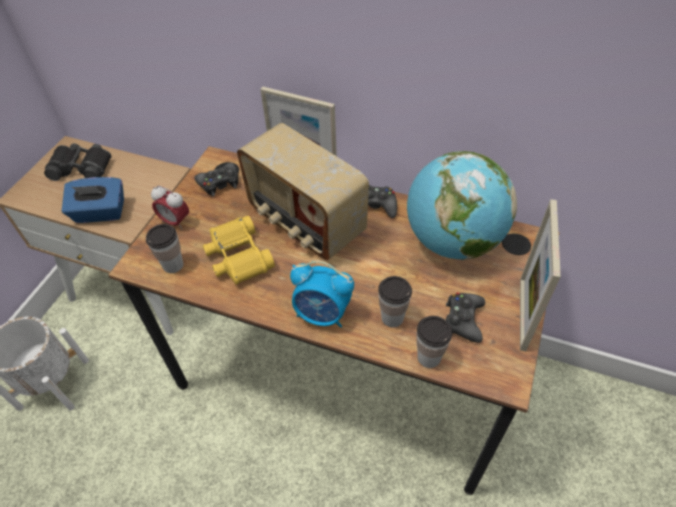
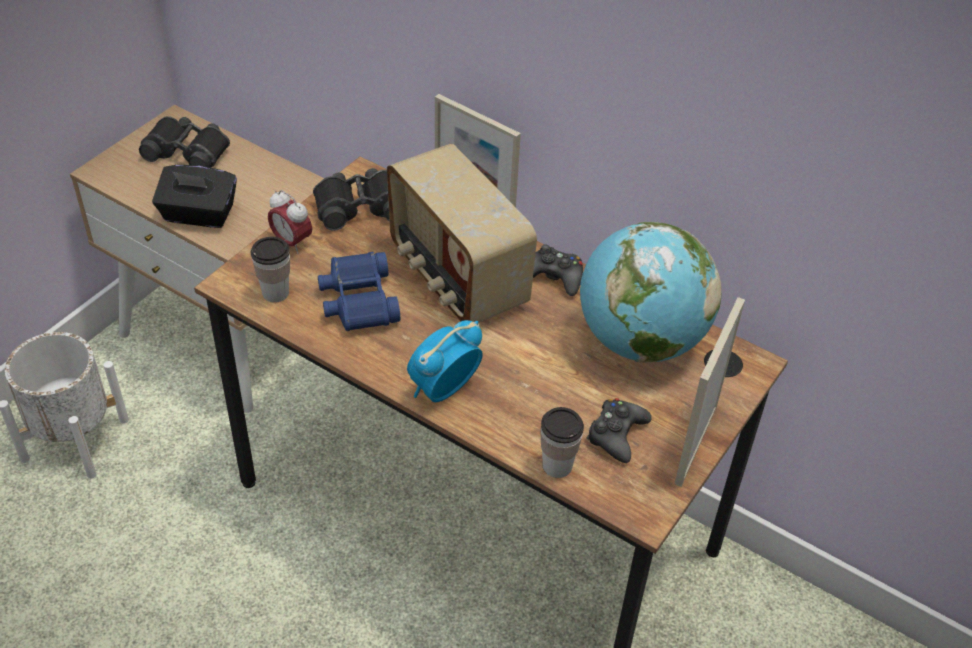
camera: 10 degrees right, 5 degrees down
(100, 213) = (198, 215): blue tissue box -> black tissue box
(219, 183) = (360, 206): black game controller -> black binoculars
(238, 257) = (358, 301): yellow binoculars -> blue binoculars
(322, 314) = (443, 389): alarm clock -> alarm clock turned 105 degrees clockwise
(392, 317) = (528, 412): cup -> none

